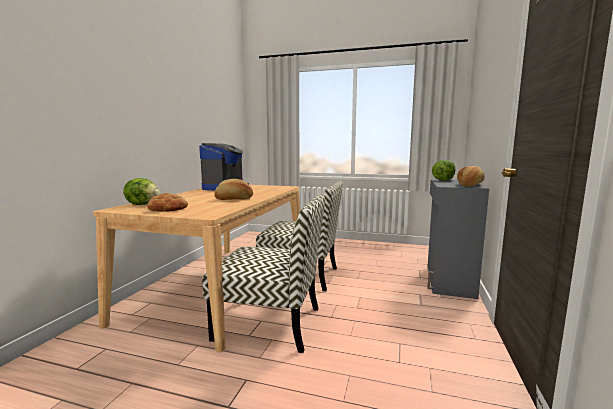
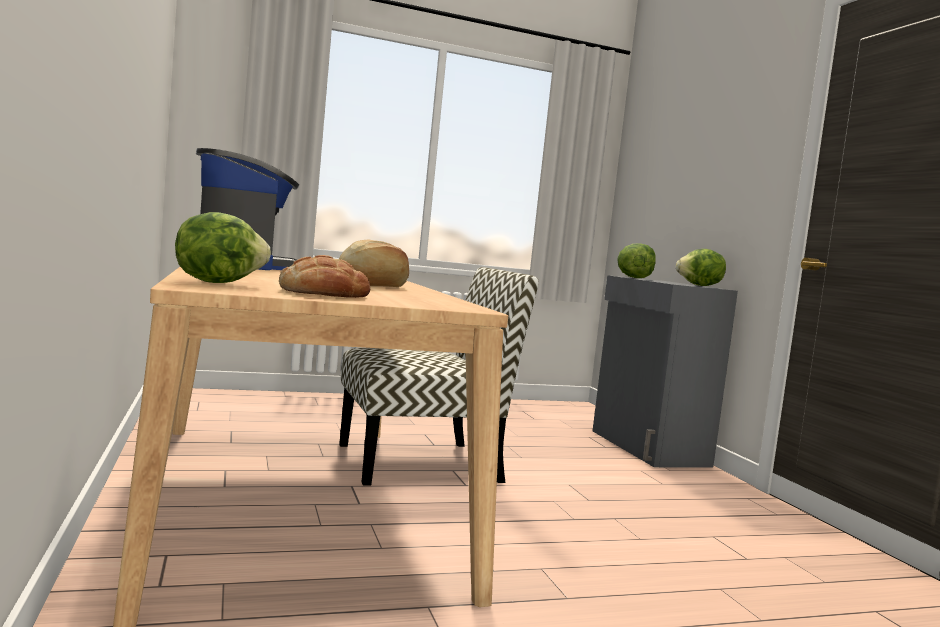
camera: 35 degrees left, 5 degrees down
(271, 323) = (498, 545): chair -> none
(470, 185) = (700, 285): bread -> lettuce

